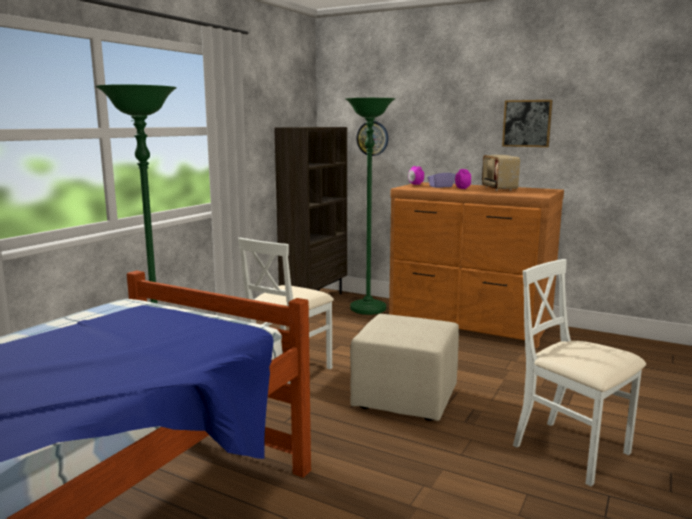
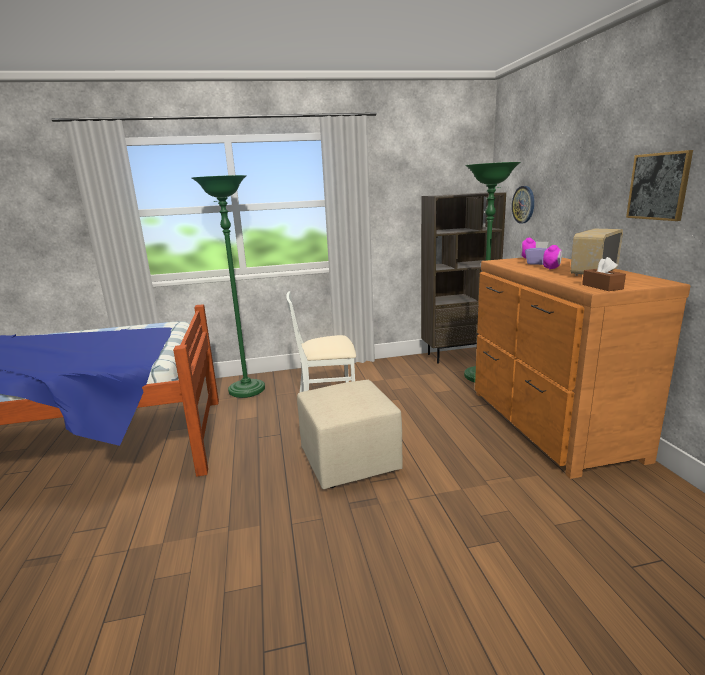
camera: 50 degrees right, 5 degrees up
(537, 194) = (602, 287): none -> brown tissue box
(572, 451) = (368, 585): white chair -> none

